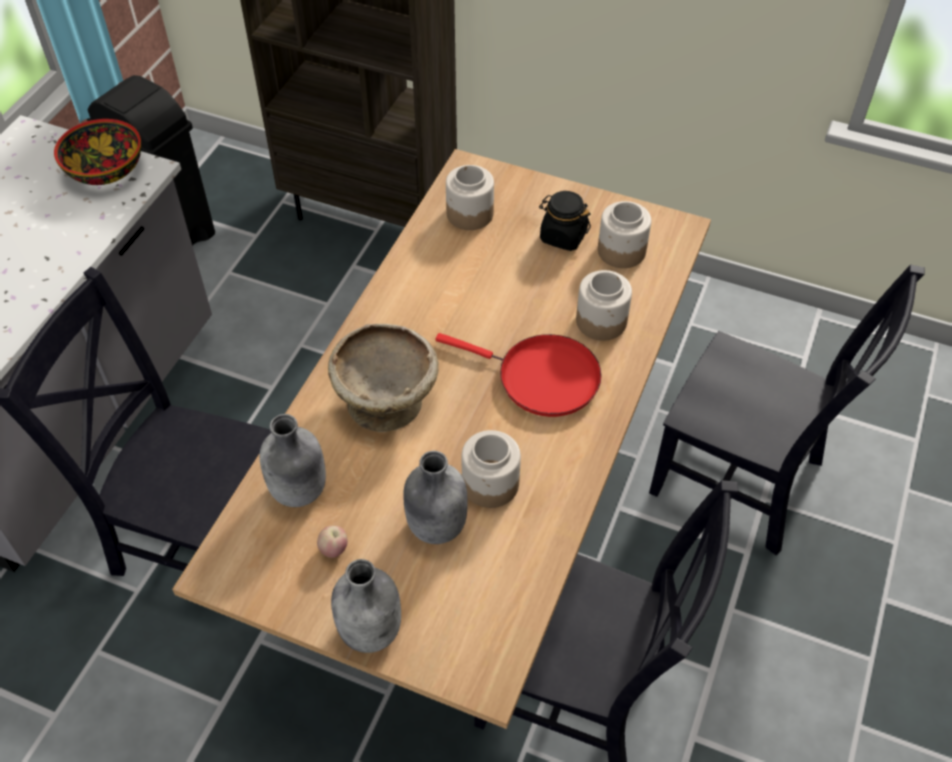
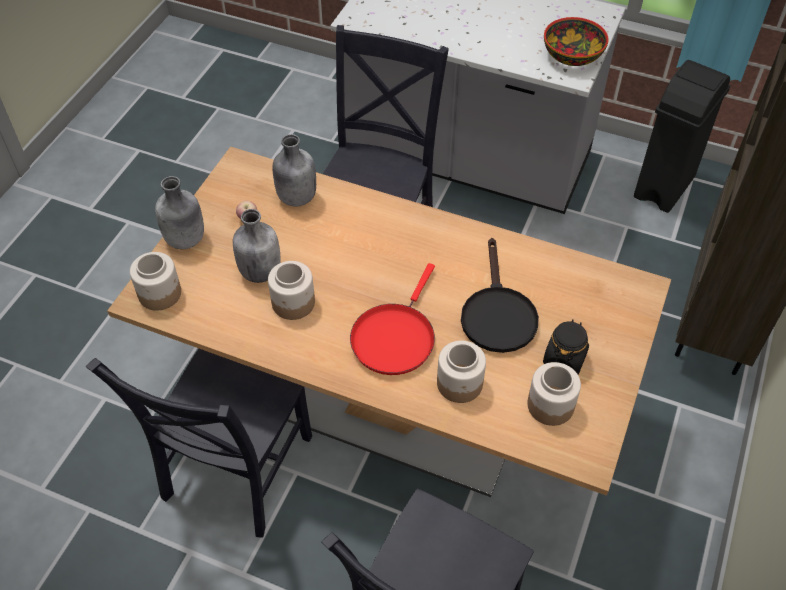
camera: 90 degrees right, 0 degrees up
(386, 400) = (373, 240): beige bowl -> none
(469, 213) = (584, 289): jar -> jar (160, 293)
(503, 286) = (497, 313): none -> black frying pan

